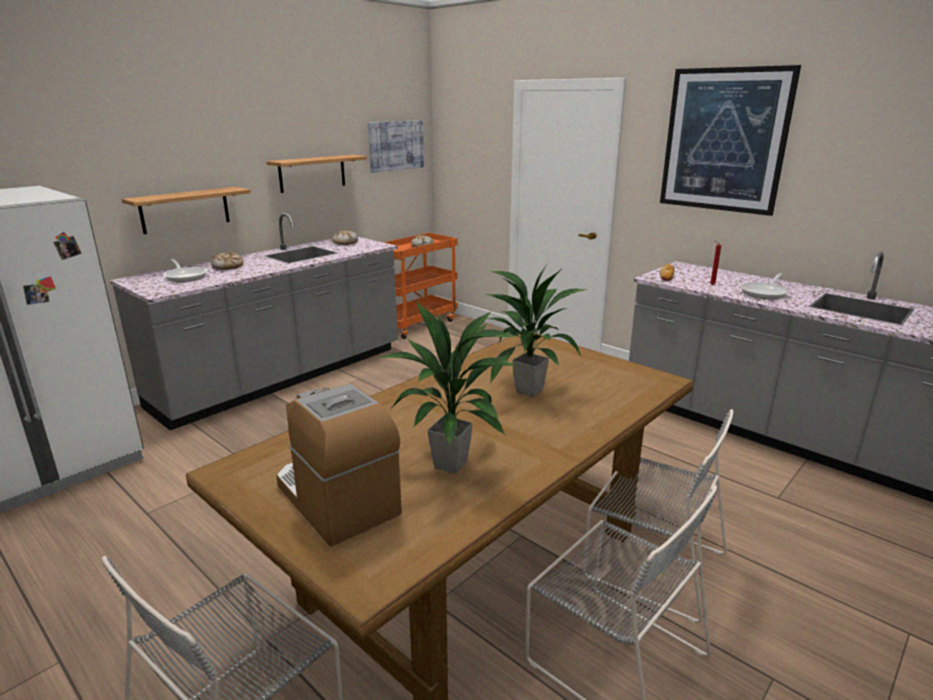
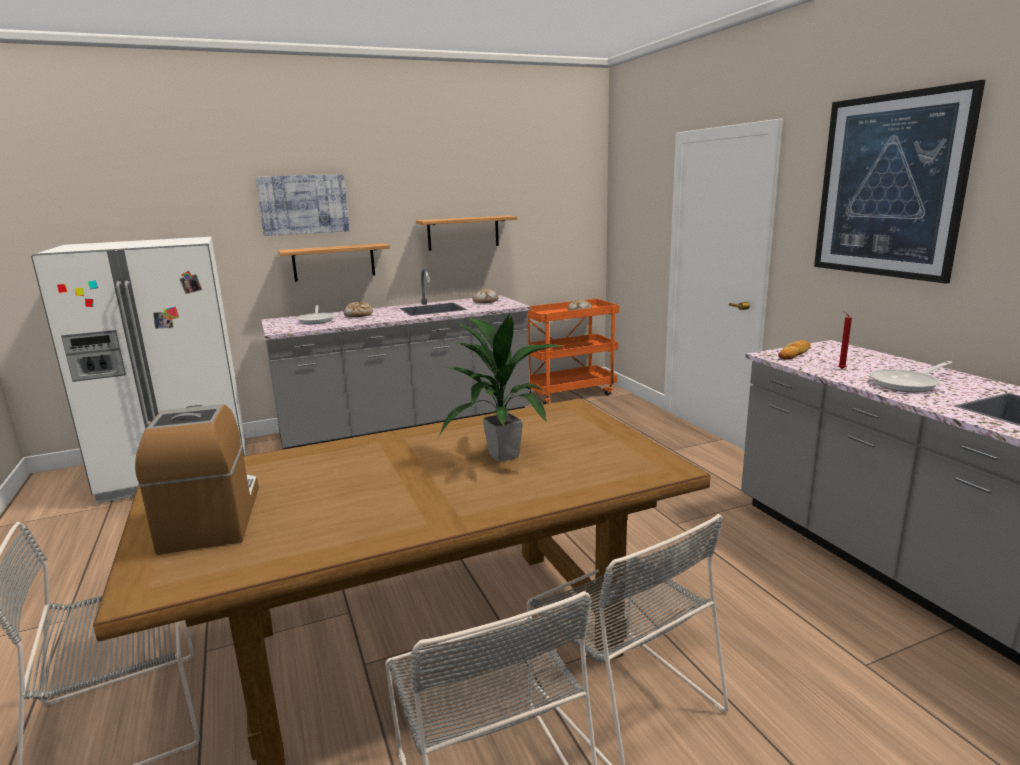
camera: 25 degrees right, 5 degrees down
(396, 145) = (560, 207): picture -> picture (303, 204)
(452, 465) = (340, 510): potted plant -> none

